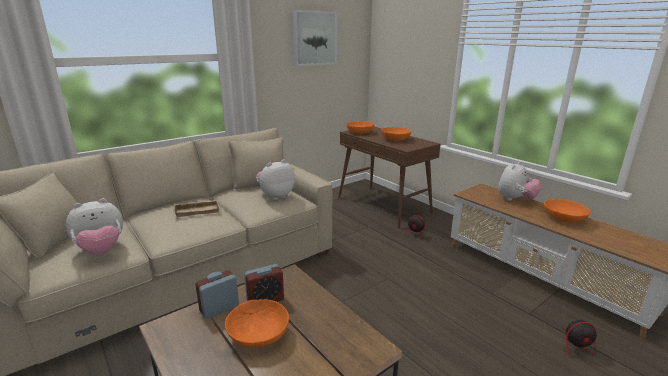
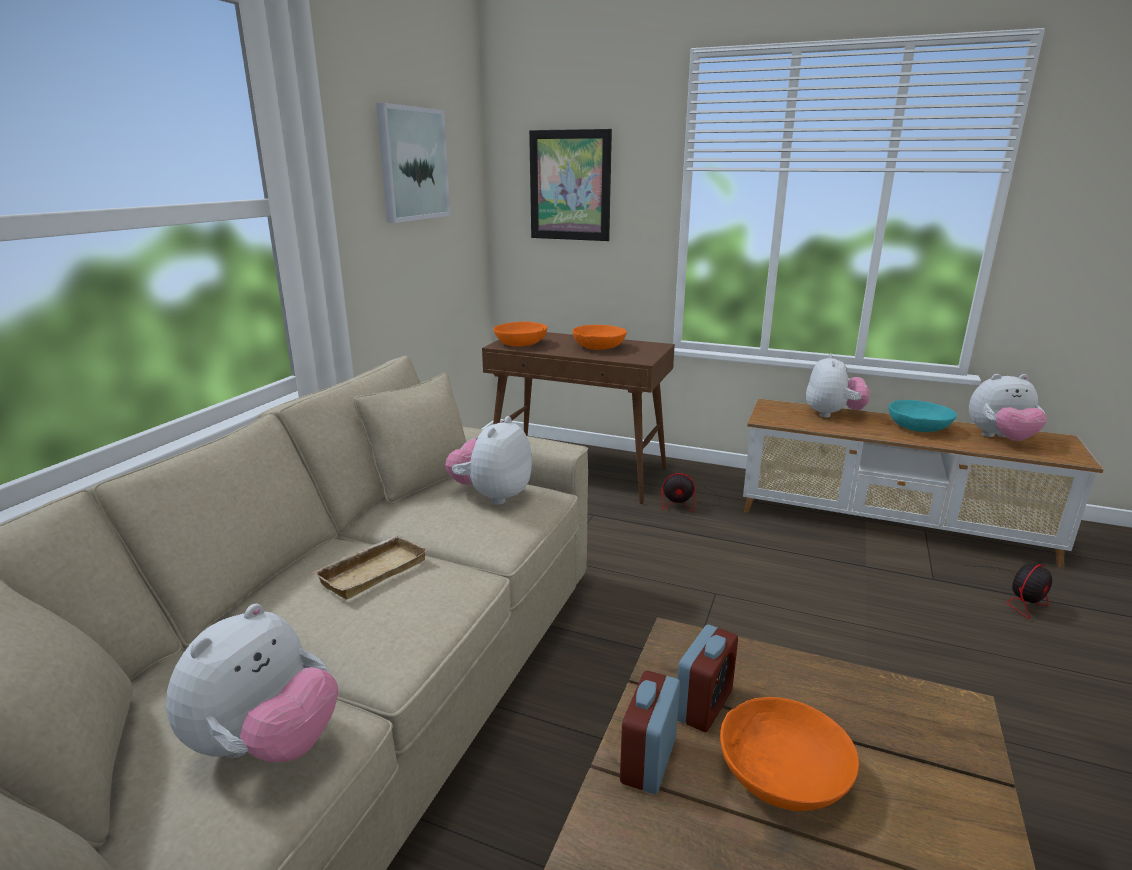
camera: 30 degrees left, 0 degrees up
(405, 51) = (570, 185): none -> picture
(564, 218) = (918, 428): orange bowl -> turquoise bowl
(617, 237) = (1000, 439): none -> plush toy

